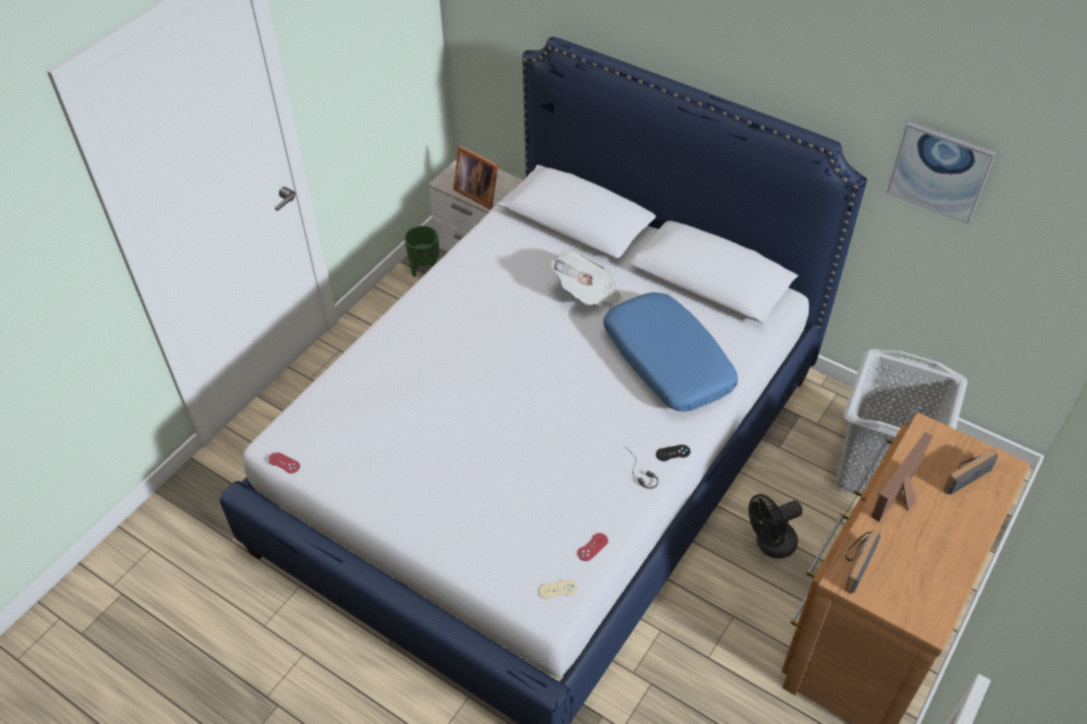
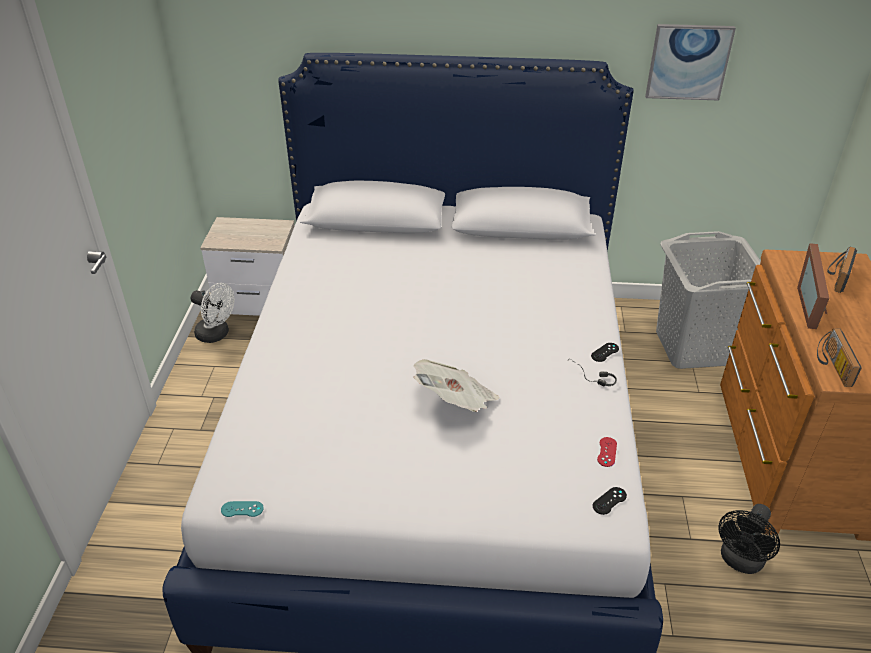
camera: 30 degrees left, 10 degrees down
(284, 463) = (242, 509): red game controller -> turquoise game controller
(425, 269) = (217, 334): green planter -> white fan
(477, 193) = (252, 240): picture frame -> none
(558, 589) = (609, 501): beige game controller -> black game controller
(588, 293) = (430, 264): newspaper -> newspaper (456, 402)
(666, 361) = (538, 290): blue pillow -> none
(770, 544) = (663, 430): black fan -> black fan (740, 561)

